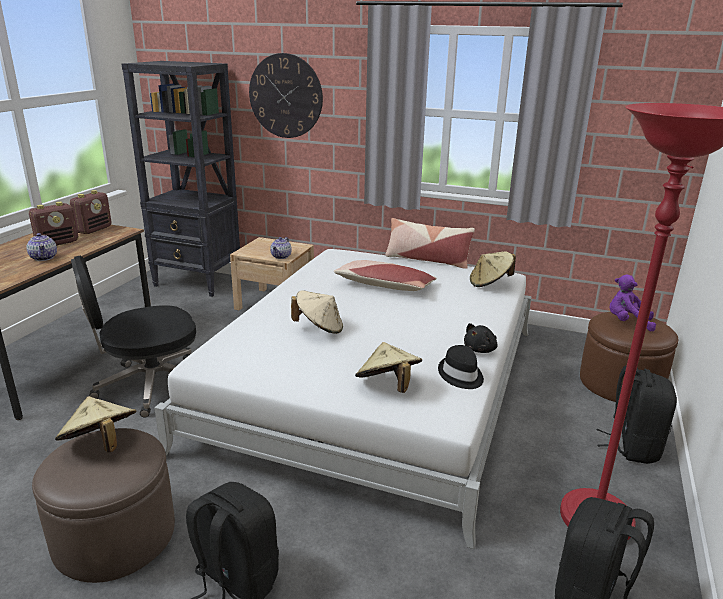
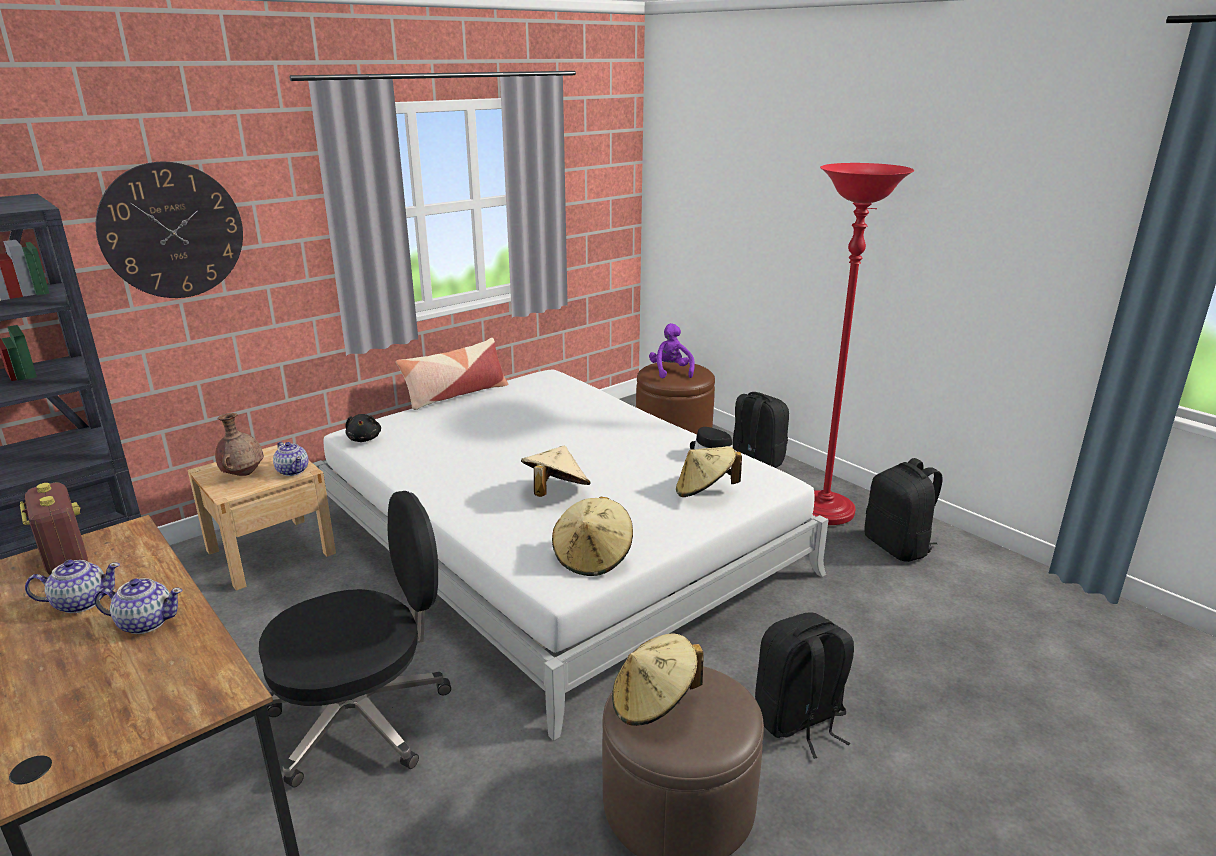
camera: 60 degrees left, 0 degrees up
(58, 243) = (81, 602): radio -> teapot
(149, 385) = (364, 718): black office chair -> black office chair turned 120 degrees counterclockwise
(266, 248) = (243, 474): none -> brown vase
(384, 286) = (492, 433): pillow -> none
(481, 349) = (676, 433): black plush toy -> black plush toy (364, 439)
(490, 283) = (559, 386): beige hat -> beige hat (593, 557)
(627, 322) = (670, 371): purple plush toy -> purple plush toy turned 120 degrees clockwise

